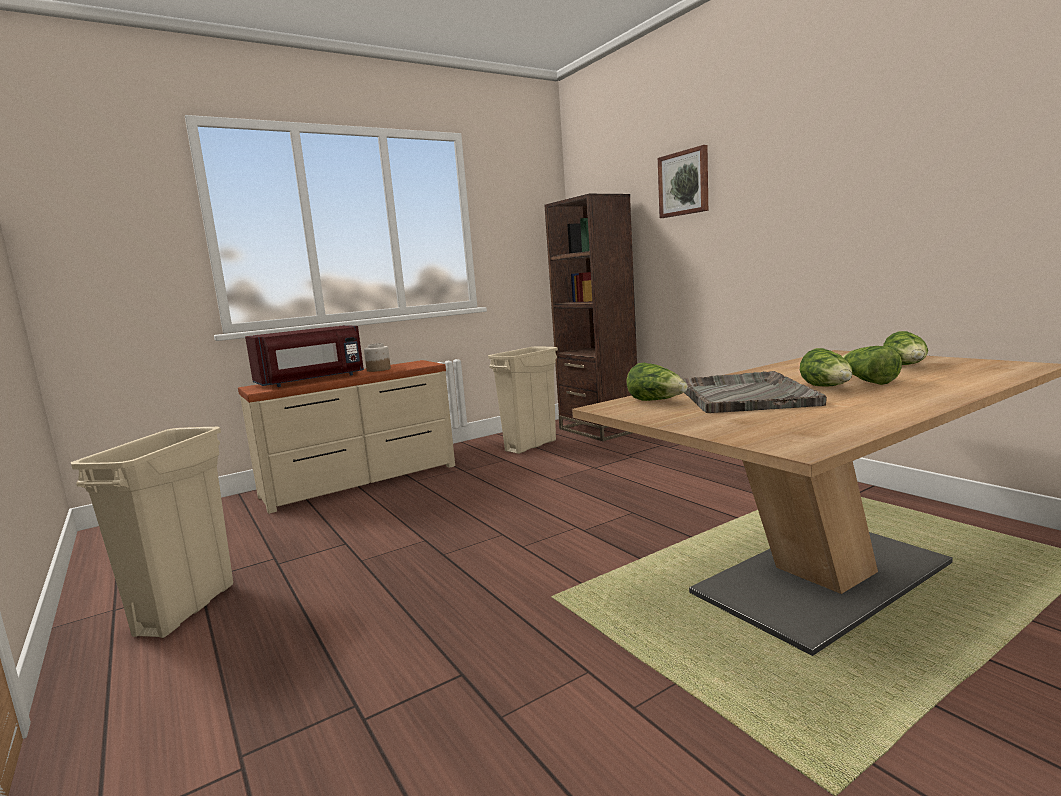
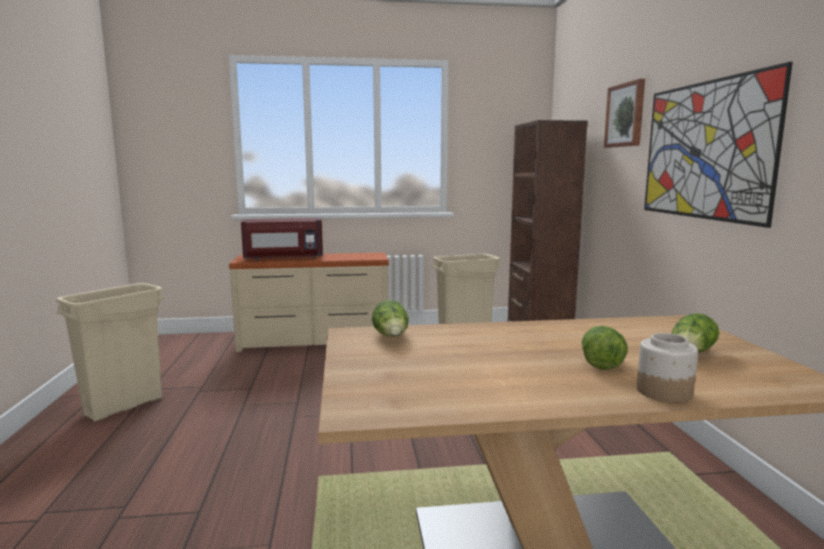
camera: 25 degrees right, 0 degrees up
(378, 369) = (338, 256): jar -> jar (663, 392)
(743, 395) = (463, 348): grey tray -> none
(798, 204) = (704, 150): none -> picture
(827, 388) = (547, 359): lettuce -> none

